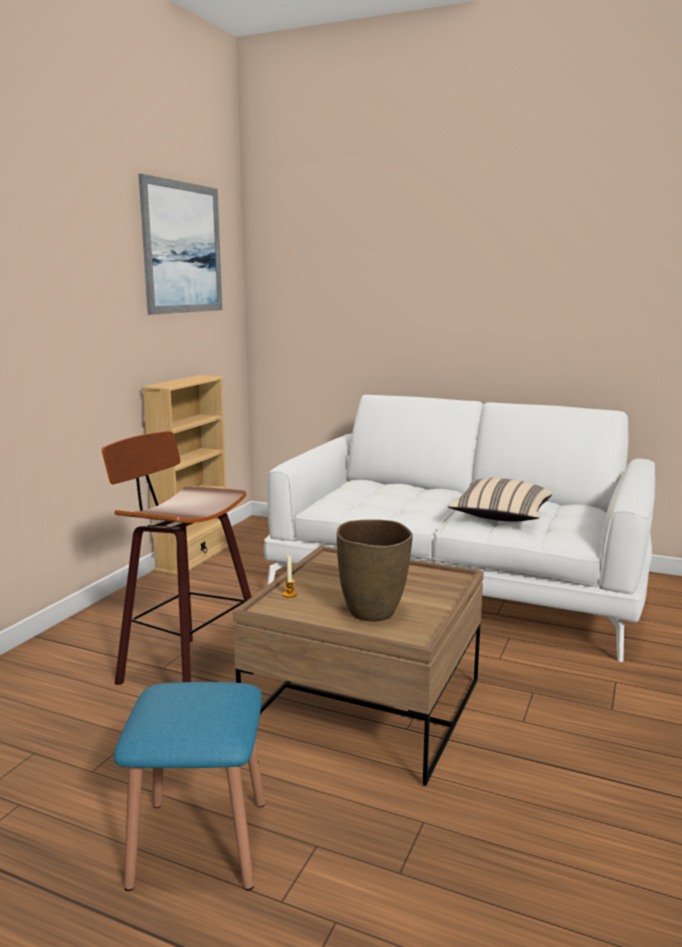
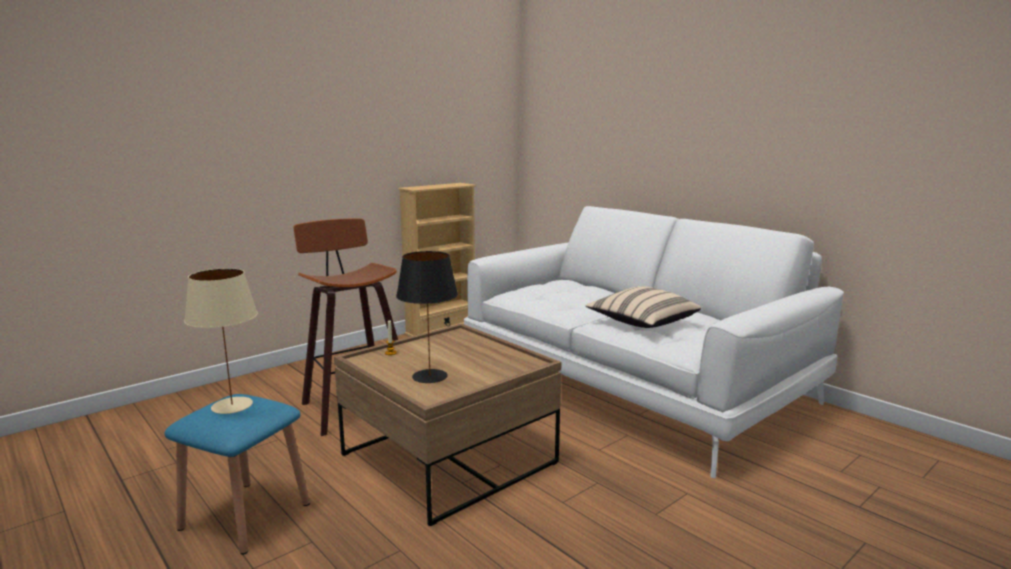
camera: 25 degrees right, 0 degrees up
(183, 248) = (449, 79): picture -> none
(186, 700) = (232, 406): none -> beige table lamp
(373, 612) = (430, 376): brown vase -> black table lamp

